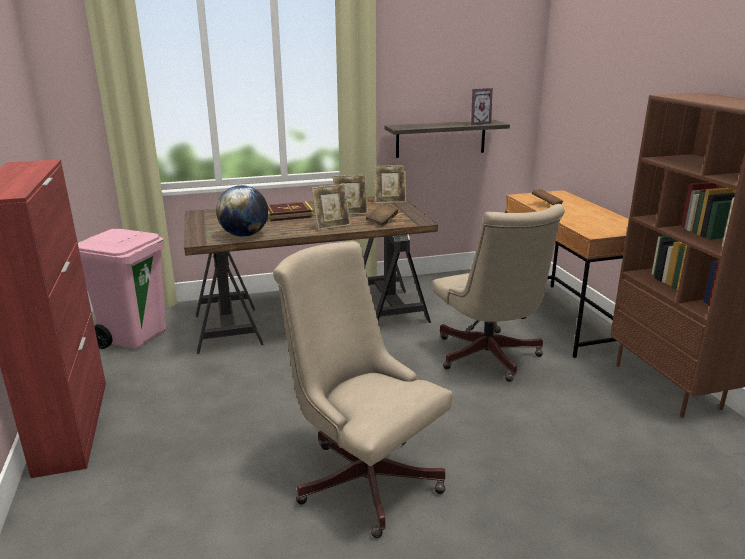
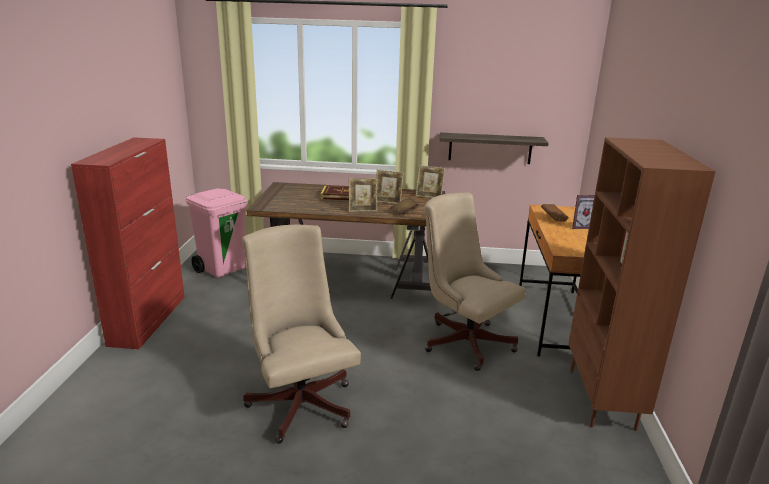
camera: 20 degrees right, 0 degrees up
(244, 235) = (294, 207): globe -> none
(477, 123) = (520, 139): picture frame -> picture frame (581, 226)
(489, 358) = (464, 340): beige office chair -> beige office chair turned 135 degrees clockwise

